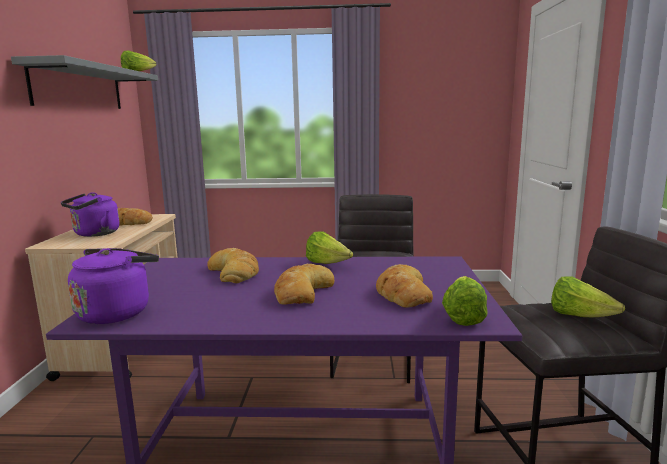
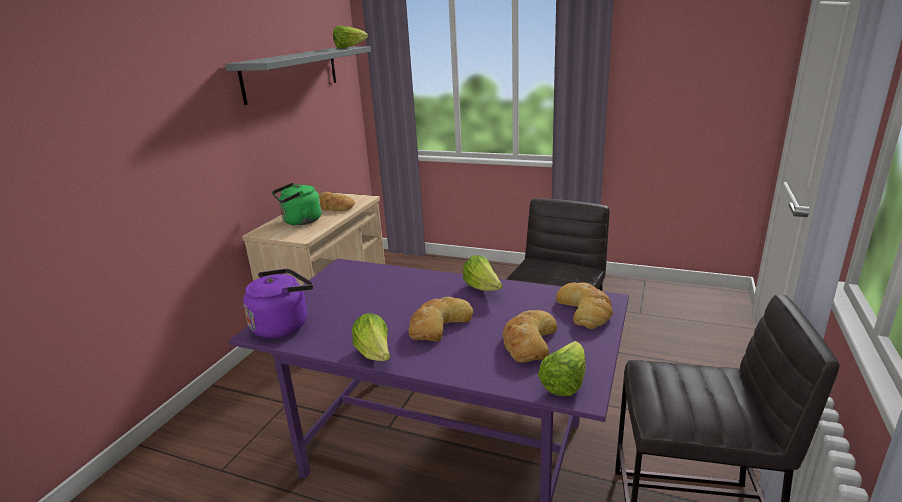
camera: 20 degrees right, 10 degrees up
(94, 234) = (300, 221): purple kettle -> green kettle
(235, 272) = (395, 288): bread -> bread (585, 310)
(579, 316) = (715, 394): lettuce -> lettuce (375, 354)

